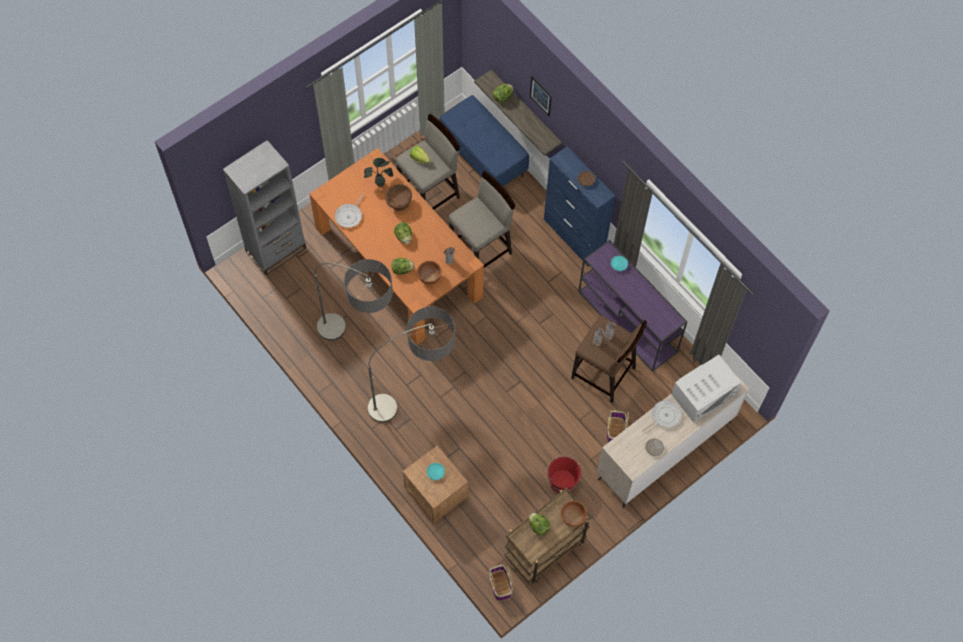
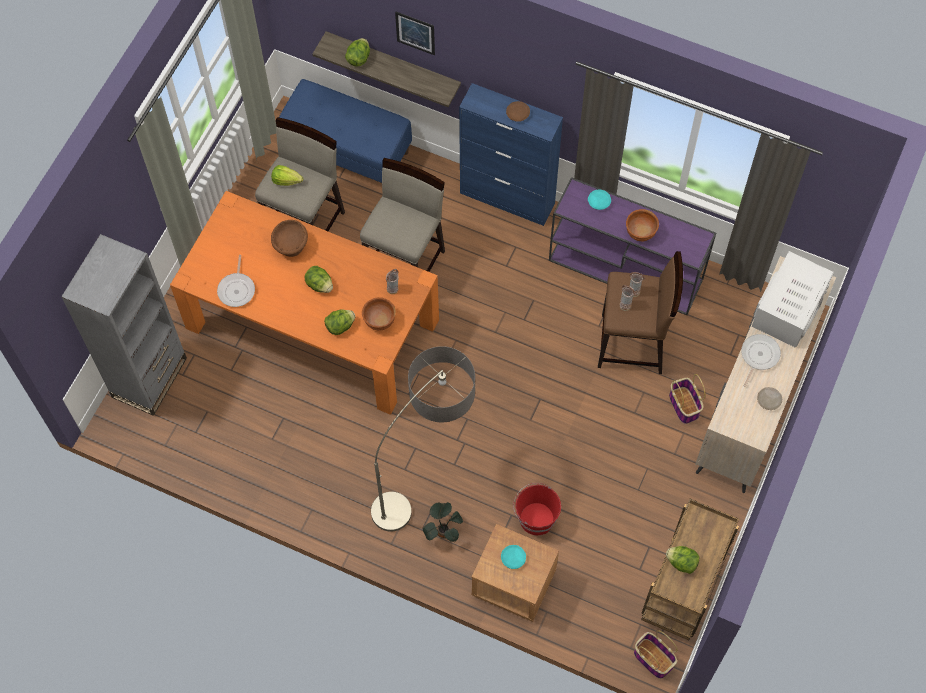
camera: 25 degrees left, 0 degrees up
(361, 342) = (320, 443): floor lamp -> none
(380, 182) = (252, 231): potted plant -> potted plant (443, 532)
(562, 481) = (655, 495): red bucket -> red bucket (536, 518)
(572, 517) = (715, 531): brown bowl -> brown bowl (640, 233)

